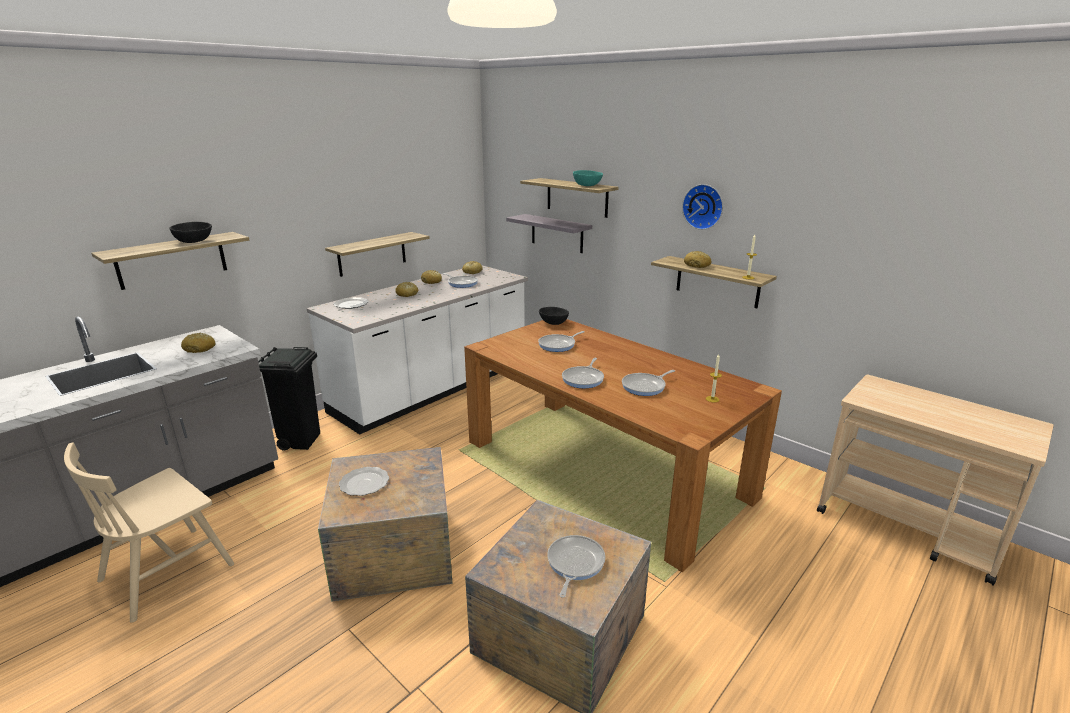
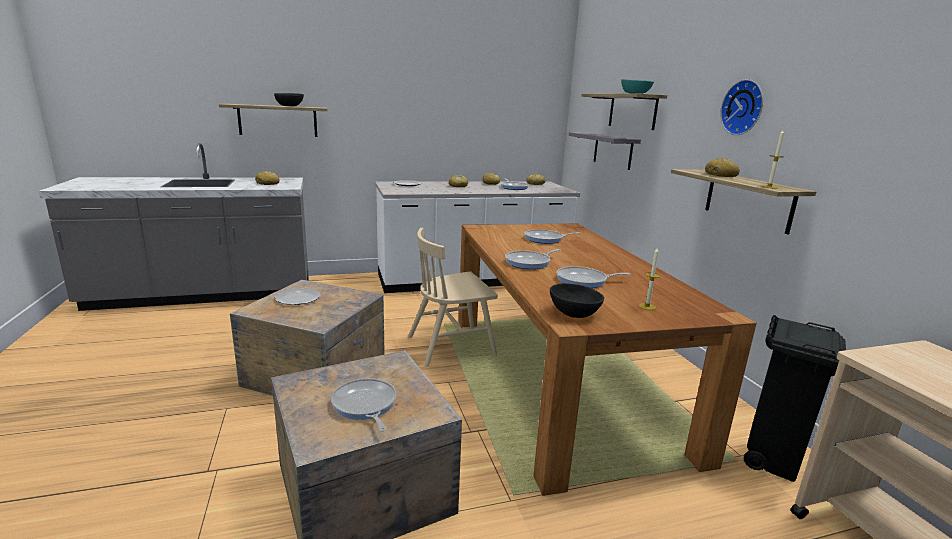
camera: 30 degrees right, 5 degrees down
(167, 571) = (180, 331): beige chair -> beige chair (451, 345)
(301, 441) = (342, 286): black trash can -> black trash can (771, 460)
(372, 254) = (443, 150): shelf -> none
(553, 323) = (566, 226): black bowl -> black bowl (573, 313)
(574, 564) = (365, 405): frying pan -> frying pan turned 75 degrees counterclockwise

